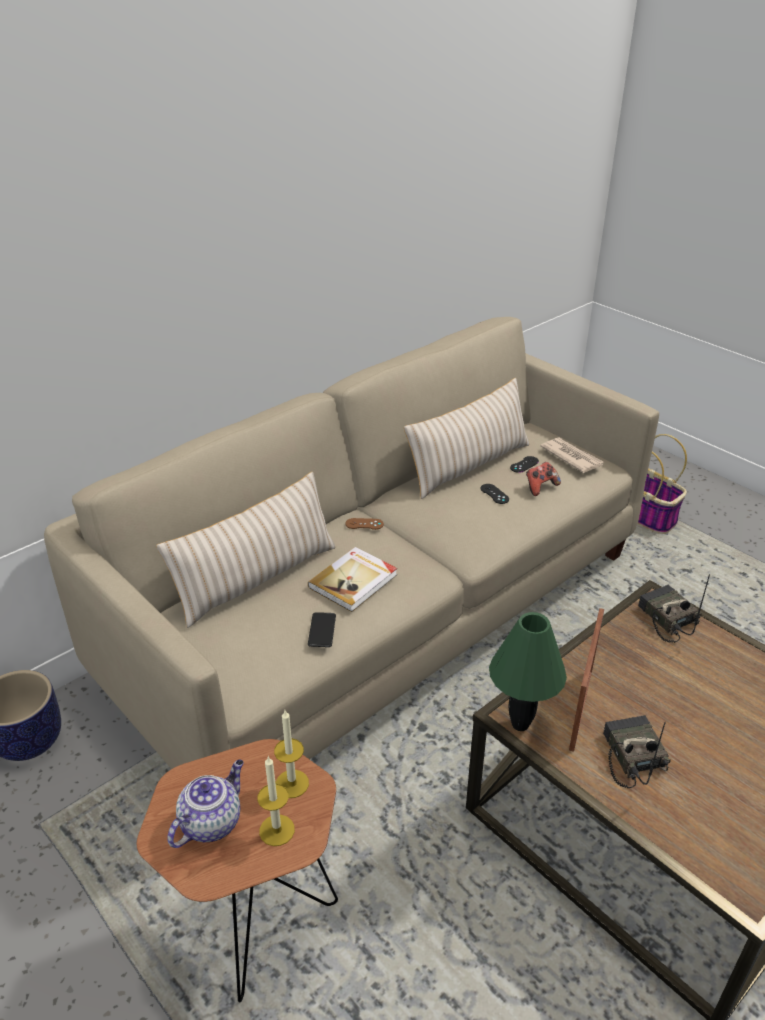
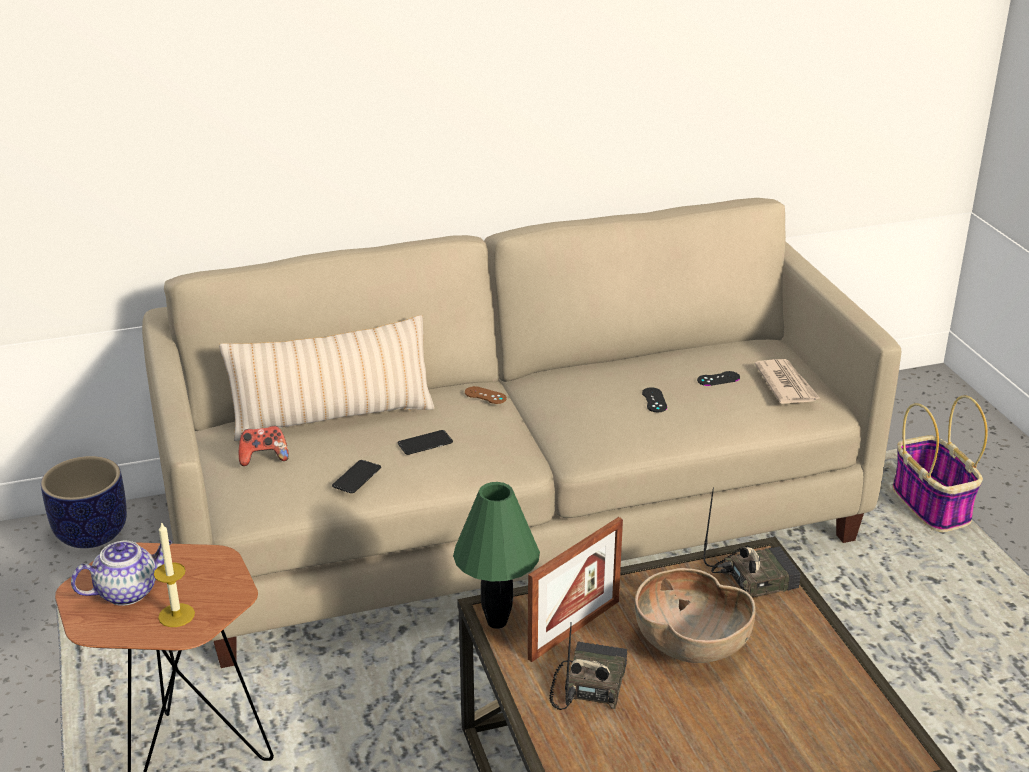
camera: 25 degrees right, 5 degrees down
(292, 783) = (218, 586): candle -> none
(354, 581) = (425, 443): book -> phone
(469, 466) = (653, 366): beige pillow -> none
(540, 487) = (716, 406): game controller -> game controller (264, 457)
(665, 618) = (755, 578): radio -> radio turned 75 degrees clockwise
(670, 692) = (690, 645): none -> brown bowl

